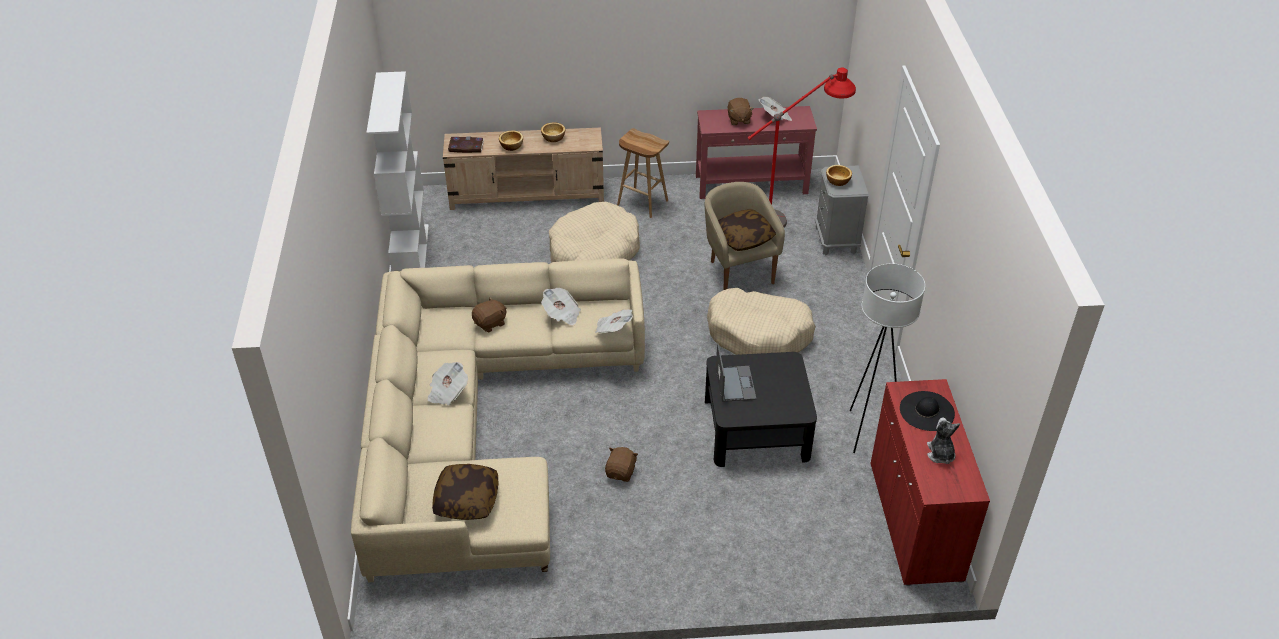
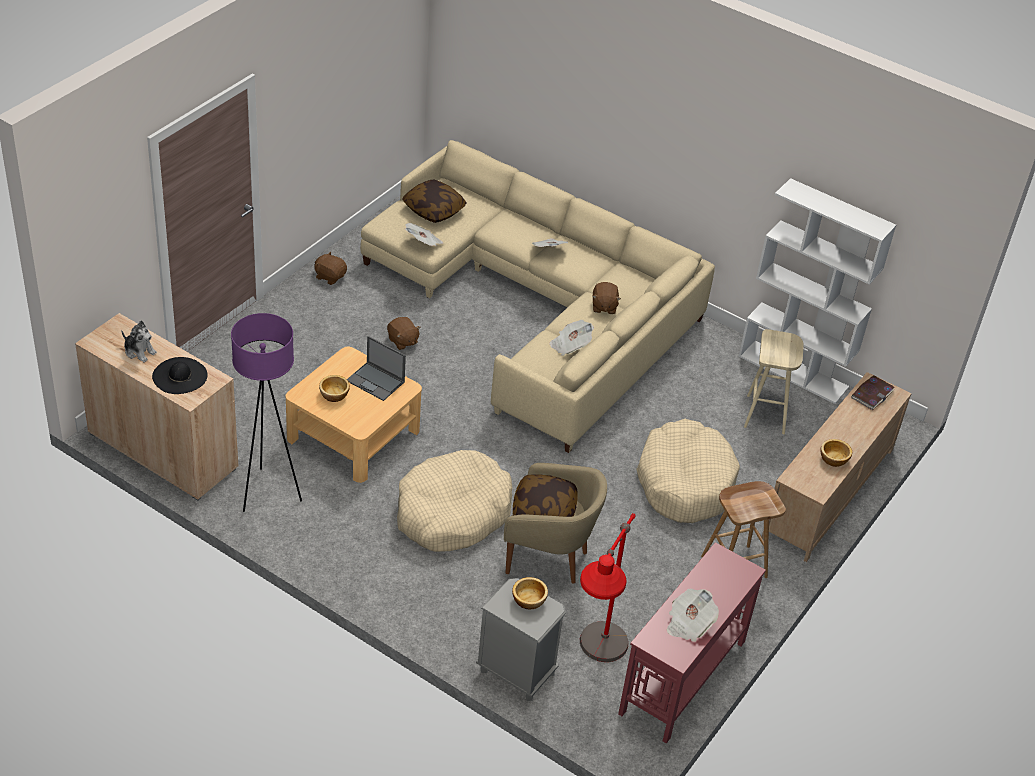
camera: 125 degrees right, 0 degrees up
(478, 248) = (766, 415): none -> beige stool
(511, 145) = (845, 423): bowl -> bowl (334, 395)
(613, 329) = (519, 361): newspaper -> newspaper (423, 243)
(738, 119) = (713, 589): brown plush toy -> brown plush toy (330, 276)
(756, 428) = (354, 434): black coffee table -> beige coffee table
(867, 432) = (268, 492): white floor lamp -> purple floor lamp
(914, 521) = (163, 450): red cabinet -> beige cabinet

